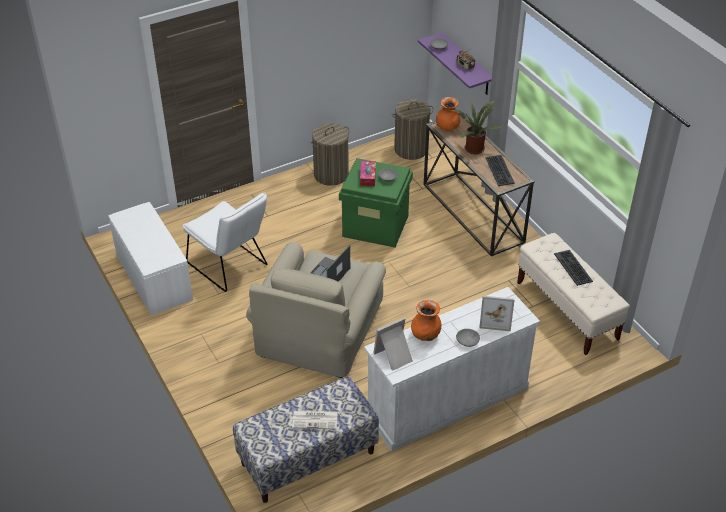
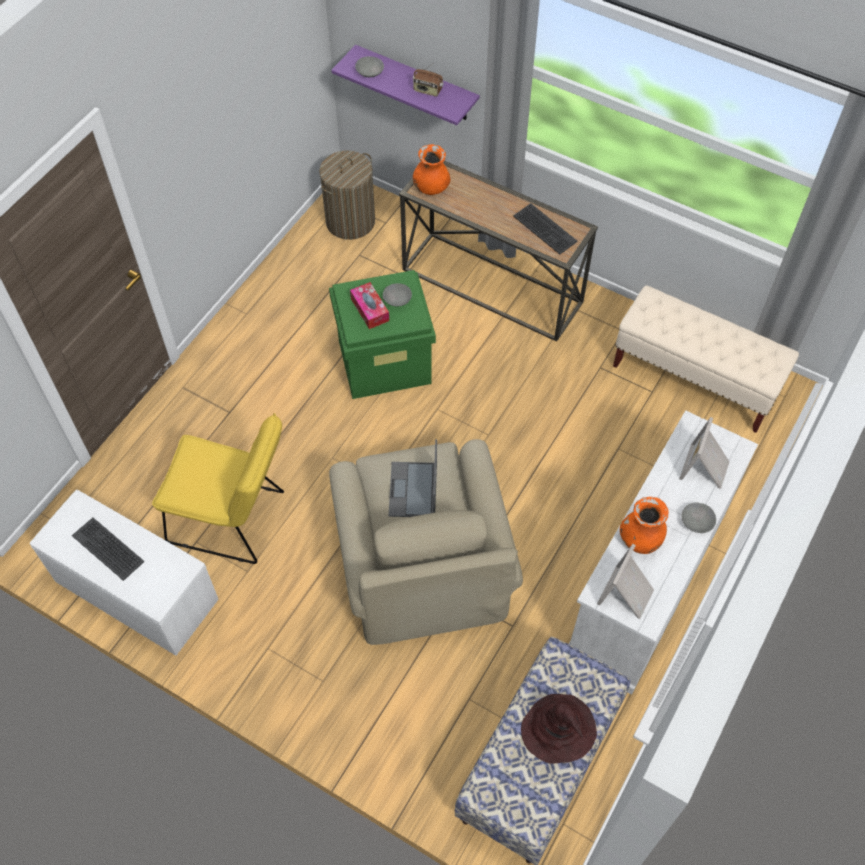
camera: 30 degrees left, 15 degrees up
(230, 267) = (234, 519): white chair -> yellow chair
(315, 420) = (558, 729): newspaper -> brown hat
(331, 175) = (271, 307): laundry basket -> none
(474, 147) = (487, 206): potted plant -> none
(495, 319) = (705, 468): picture frame -> picture frame turned 135 degrees clockwise
(573, 267) = (704, 329): keyboard -> keyboard (108, 548)

